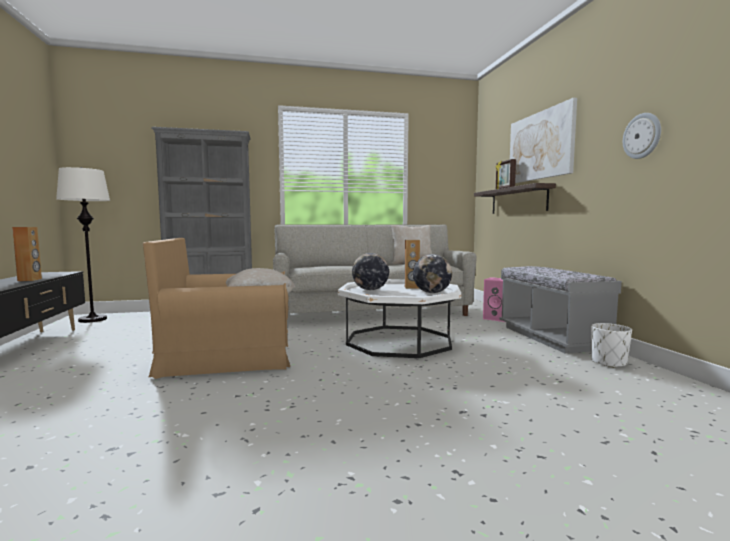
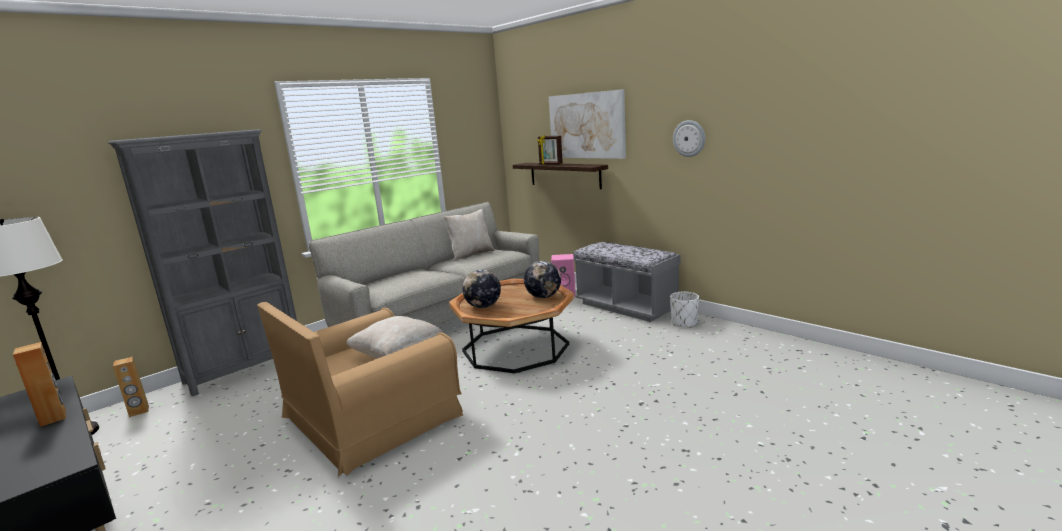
camera: 30 degrees left, 10 degrees up
(399, 341) = (515, 348): white coffee table -> brown coffee table
(411, 287) = (514, 292): brown speaker -> brown speaker (139, 411)

